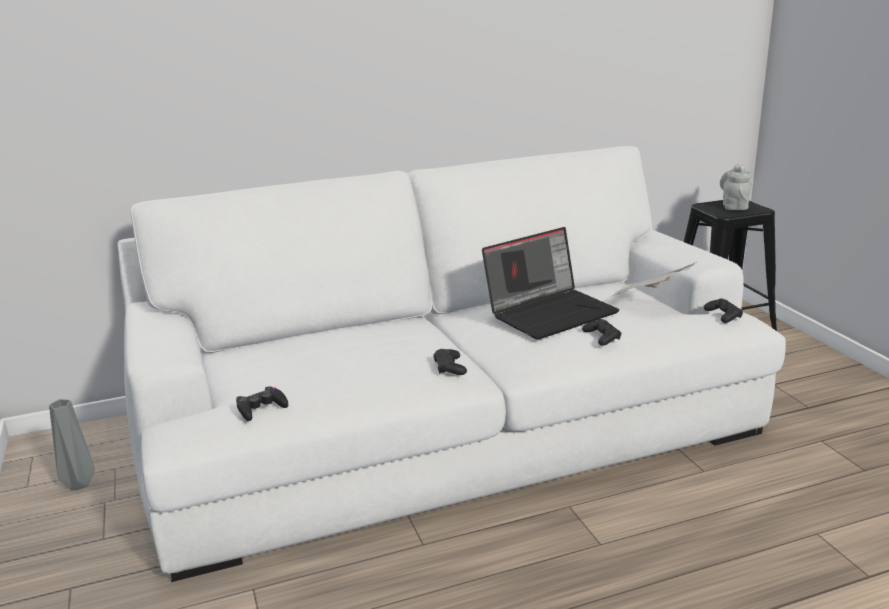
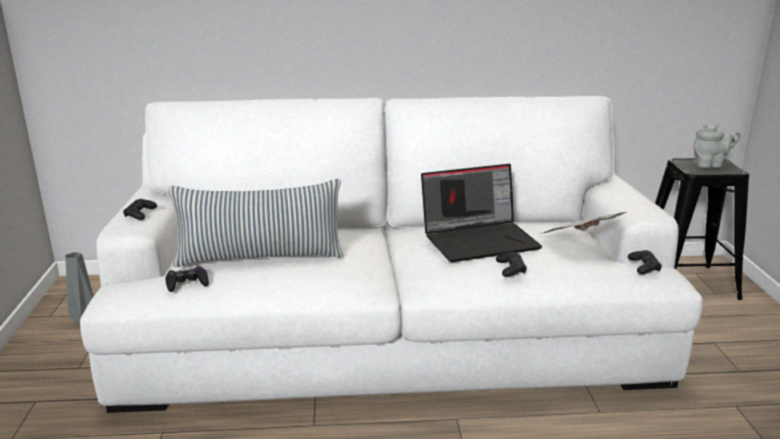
camera: 15 degrees right, 0 degrees up
(326, 366) = (260, 257): none -> pillow
(449, 367) = (360, 274): black game controller -> black game controller (140, 214)
(734, 206) = (710, 165): grey teapot -> grey teapot turned 60 degrees clockwise

